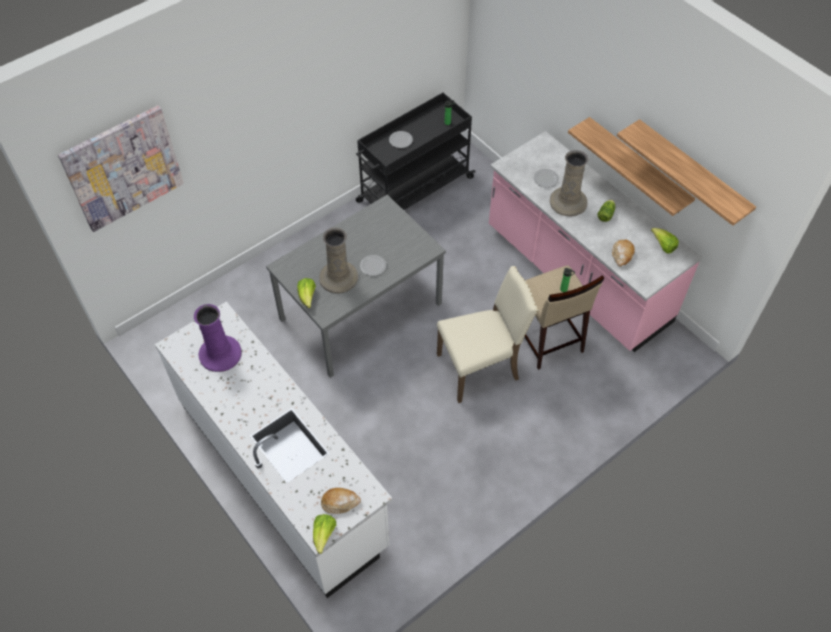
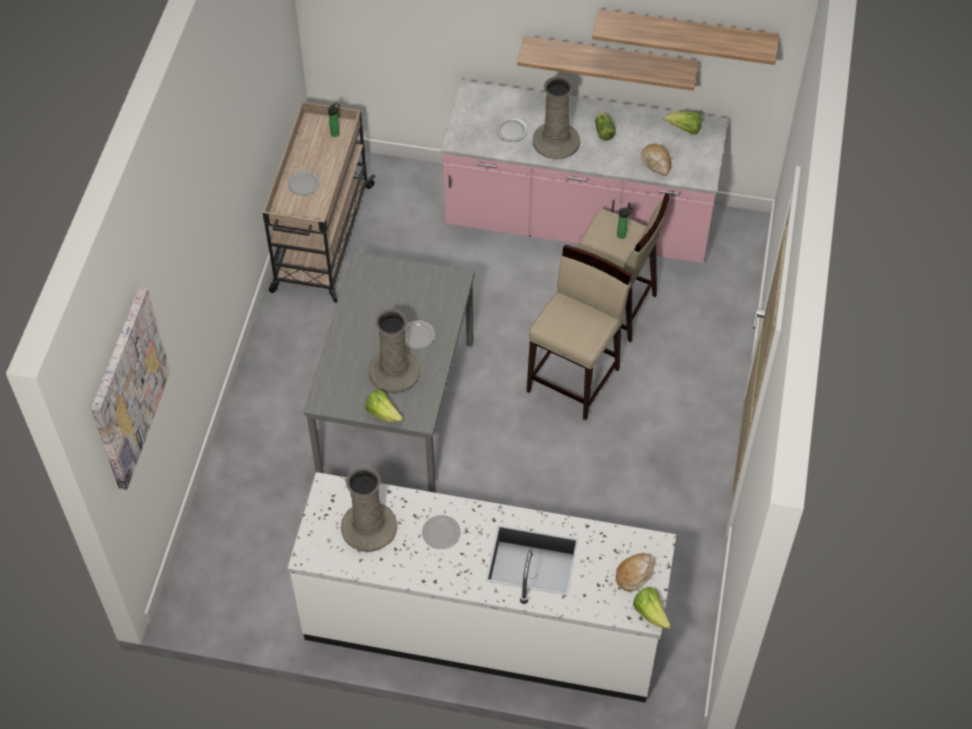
camera: 40 degrees left, 0 degrees up
(220, 354) = (369, 527): purple vase -> beige vase
(255, 388) = (441, 533): none -> plate
(414, 190) = (322, 239): black cart -> beige cart
(480, 368) = (574, 379): beige chair -> beige stool

